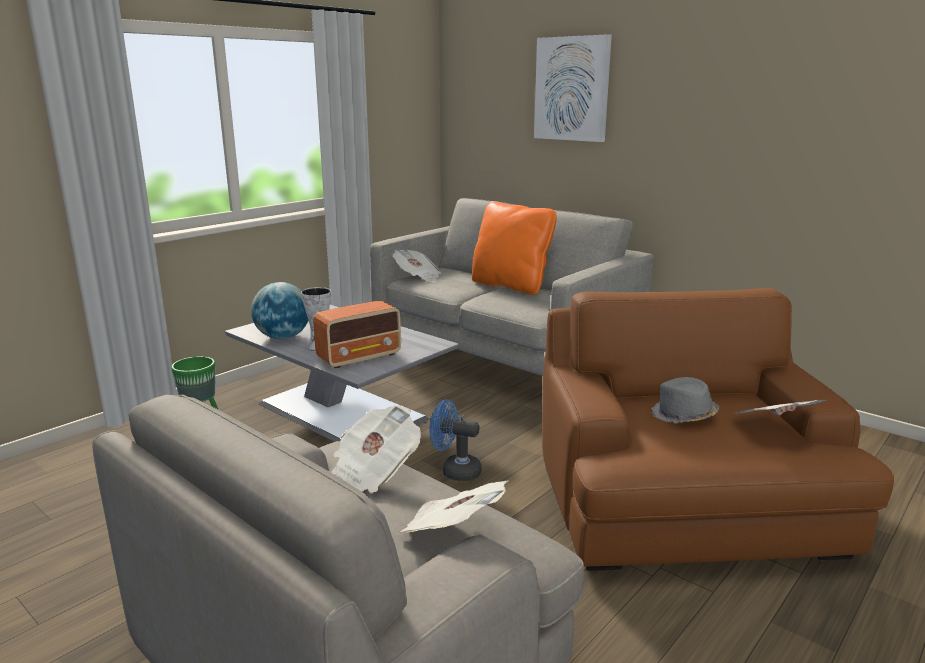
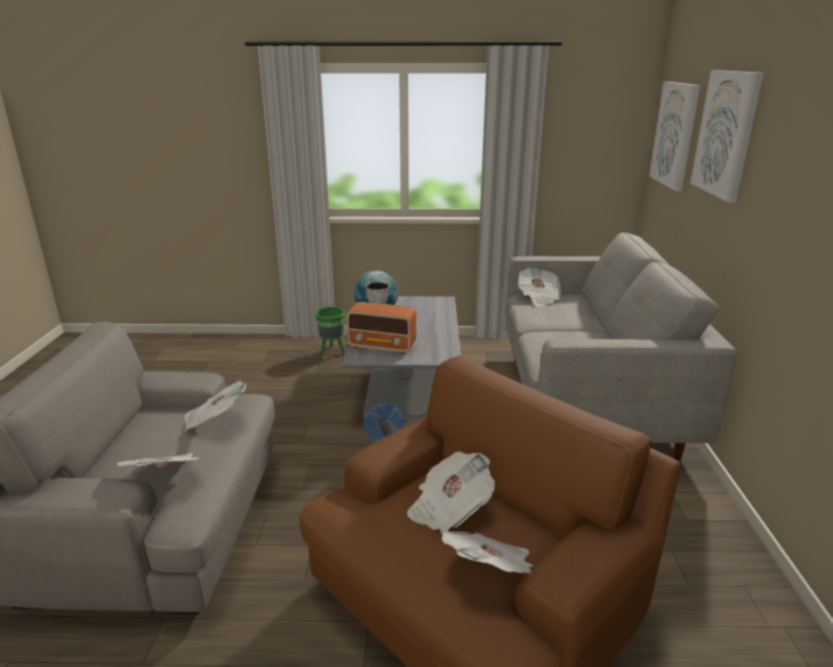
camera: 50 degrees right, 5 degrees up
(485, 101) = (675, 135): none -> picture
(511, 286) = (594, 332): orange pillow -> none
(683, 416) = (449, 509): grey hat -> newspaper

